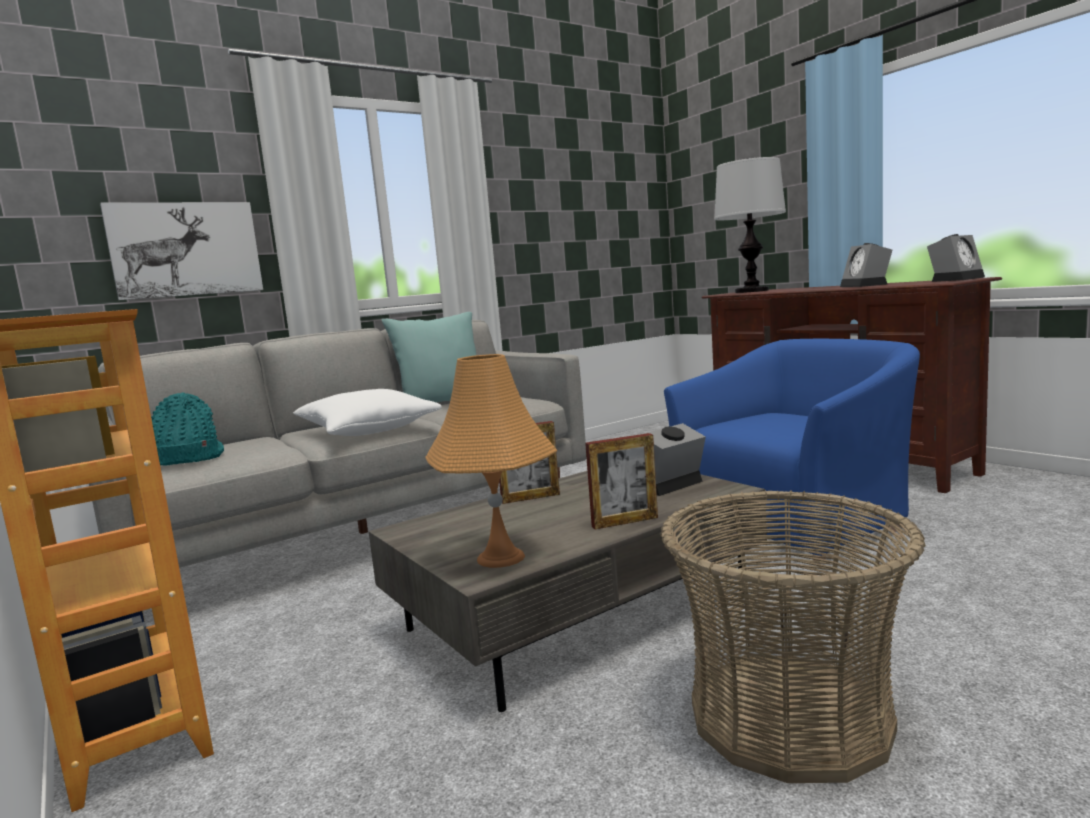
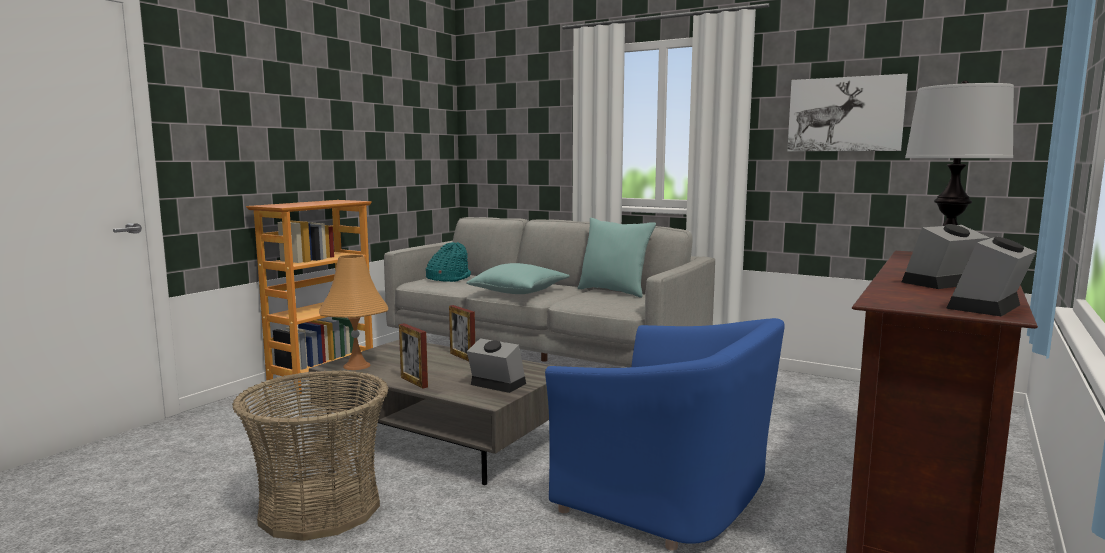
camera: 65 degrees right, 0 degrees up
(185, 249) = (535, 155): picture -> picture (845, 114)
(368, 431) = (519, 292): white pillow -> turquoise pillow
(956, 279) = (988, 308): alarm clock -> alarm clock turned 105 degrees clockwise

